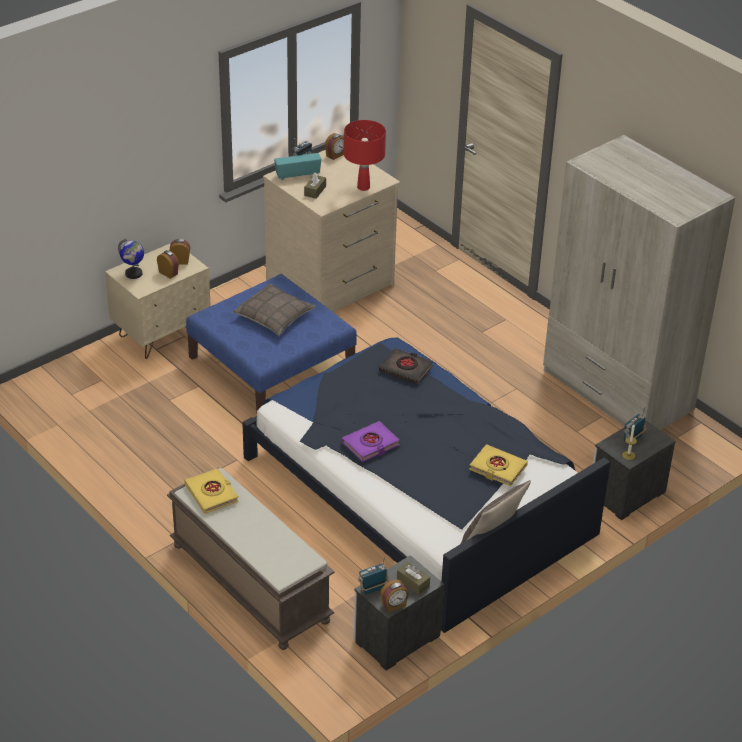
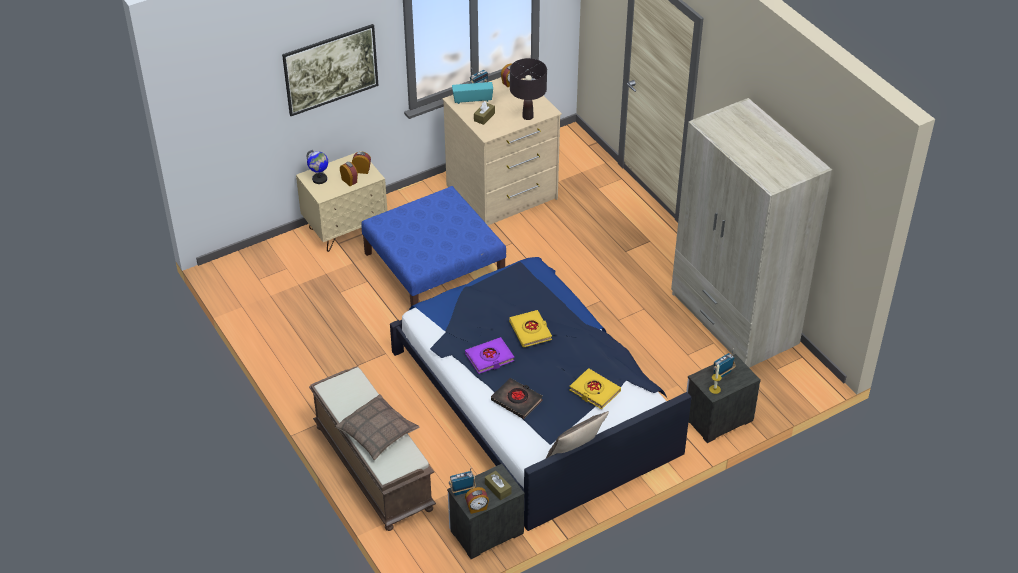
camera: 10 degrees right, 5 degrees up
(144, 162) = (332, 84): none -> picture
(212, 494) = (345, 390): yellow book -> yellow book (530, 331)
(274, 316) = (436, 227): pillow -> pillow (377, 432)
(363, 187) = (527, 116): red table lamp -> black table lamp
(406, 369) = (537, 289): black book -> black book (517, 400)

